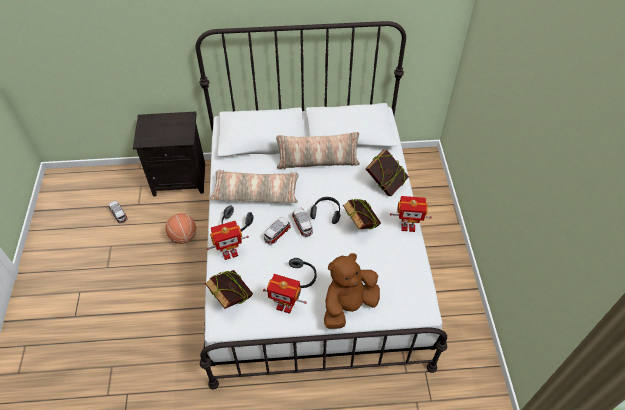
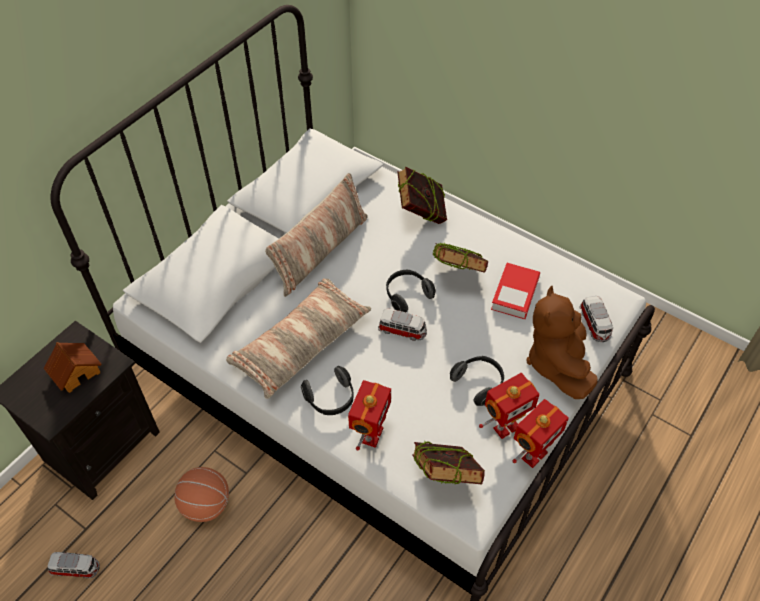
camera: 50 degrees left, 0 degrees up
(171, 131) = (76, 372): none -> toy house
(277, 234) = (389, 365): toy car -> toy car (594, 325)
(375, 258) = (515, 294): none -> book
(408, 227) = (499, 237): toy robot -> toy robot (532, 454)

